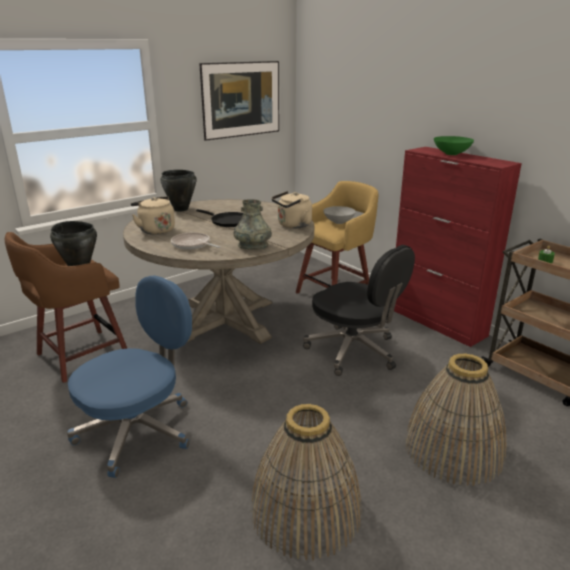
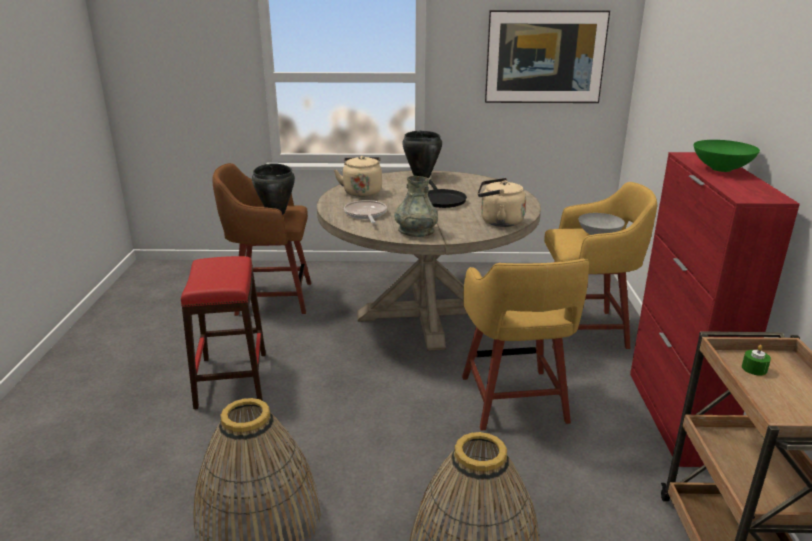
camera: 40 degrees right, 0 degrees up
(138, 431) = (232, 379): blue office chair -> red stool
(354, 351) = (514, 402): black office chair -> yellow stool

